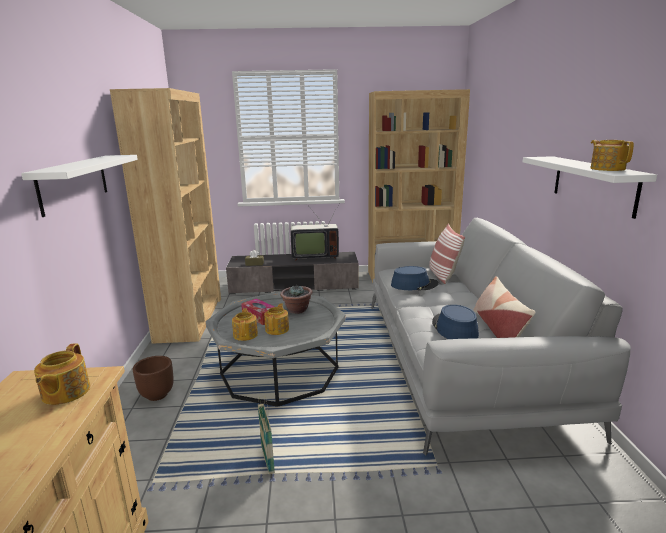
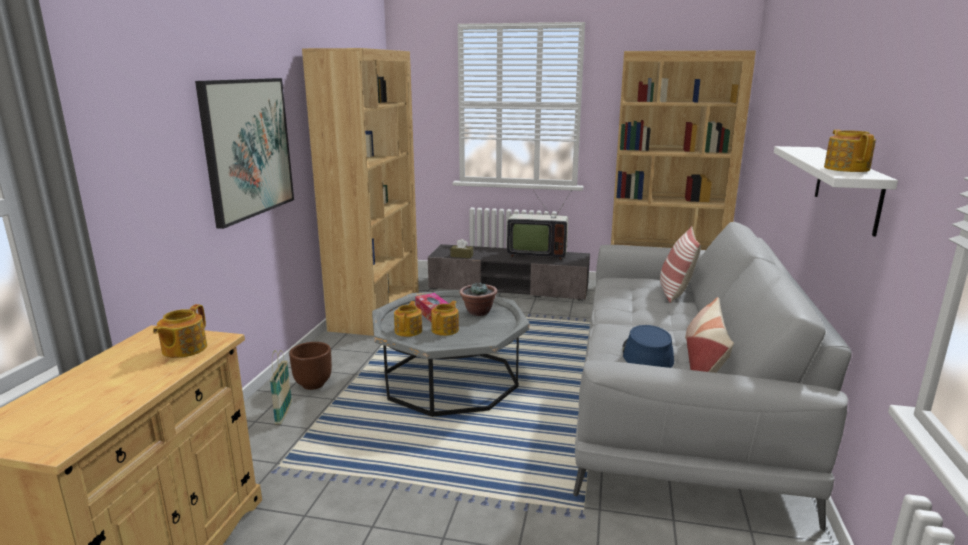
camera: 15 degrees right, 0 degrees up
(74, 183) = (247, 148): white shelf -> picture
(267, 459) = (399, 466): basket -> basket (283, 413)
(414, 285) = (629, 299): blue hat -> none

